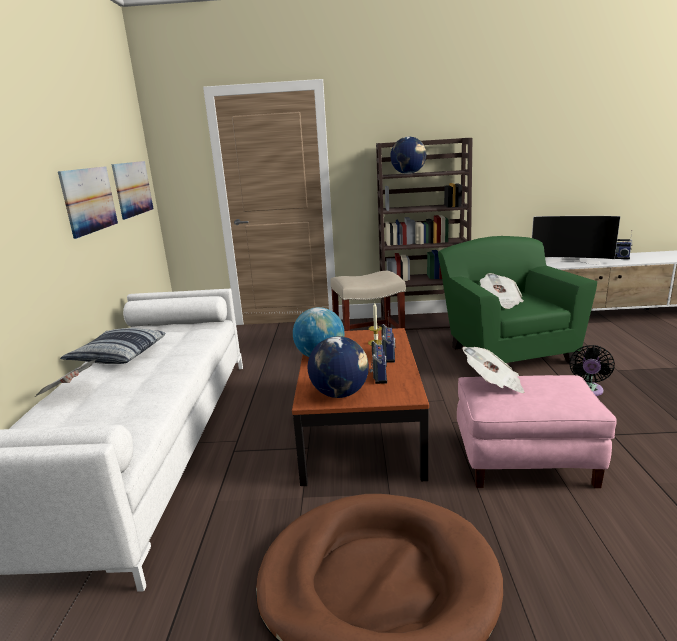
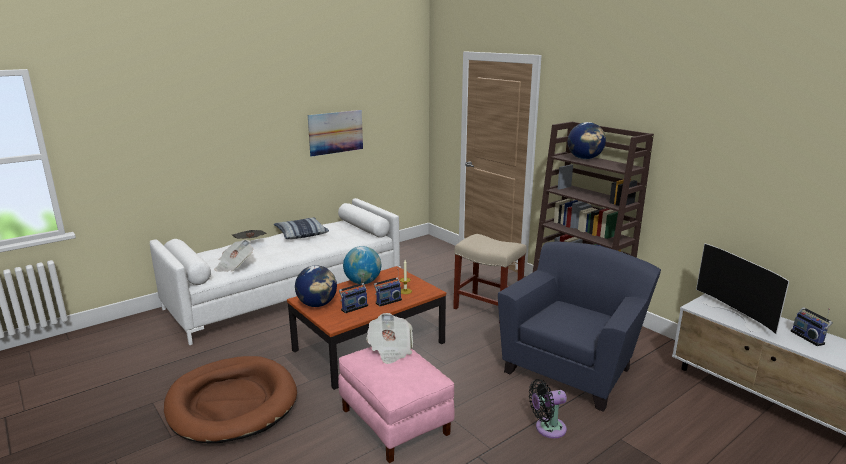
camera: 50 degrees right, 0 degrees up
(133, 188) = (395, 124): picture -> none
(500, 302) = (560, 312): newspaper -> newspaper (234, 266)
(505, 352) = (572, 368): green armchair -> blue armchair

